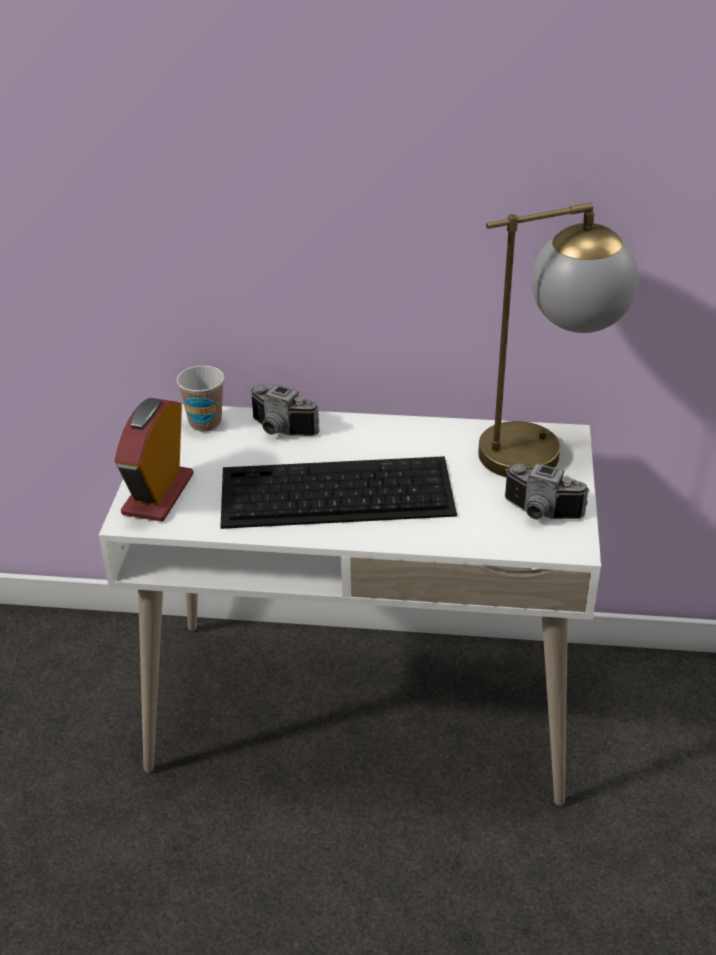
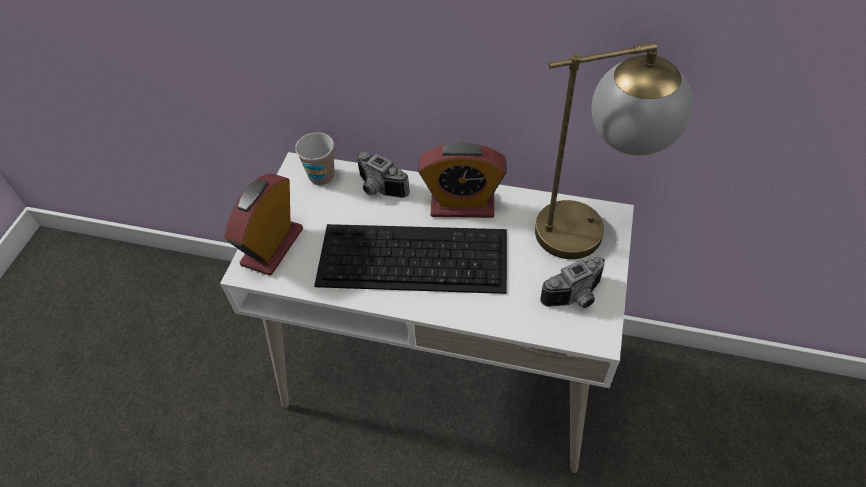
camera: 10 degrees right, 15 degrees up
(386, 438) = (462, 205): none -> alarm clock
(540, 514) = (576, 298): camera -> camera turned 60 degrees counterclockwise

